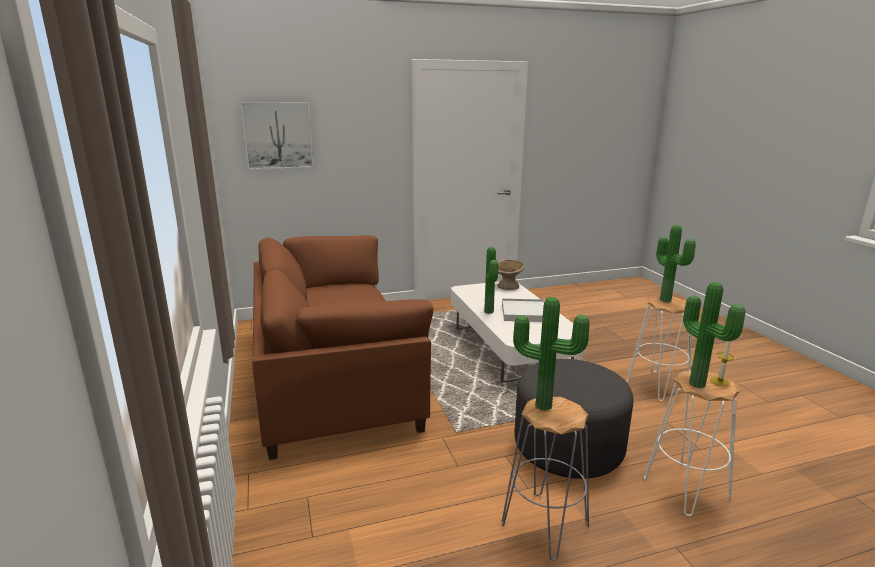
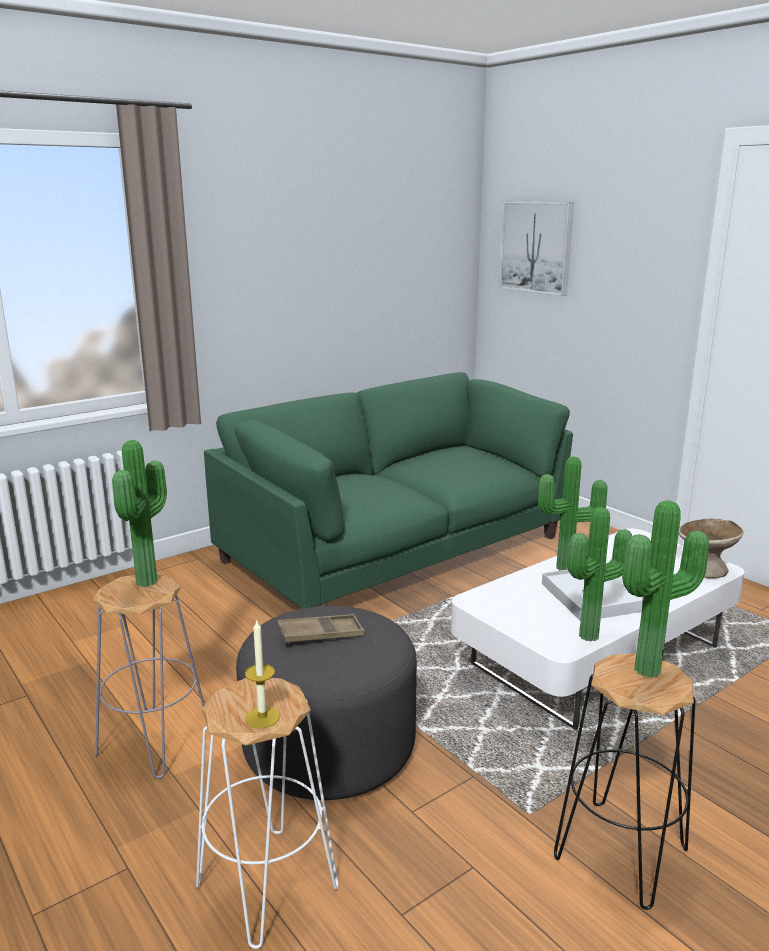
camera: 70 degrees right, 0 degrees up
(333, 375) = (394, 550): brown sofa -> green sofa
(568, 380) = (321, 634): none -> brown tray
(657, 386) = (620, 854): white stool -> black stool
(699, 383) = (246, 695): potted plant -> potted plant (592, 637)

